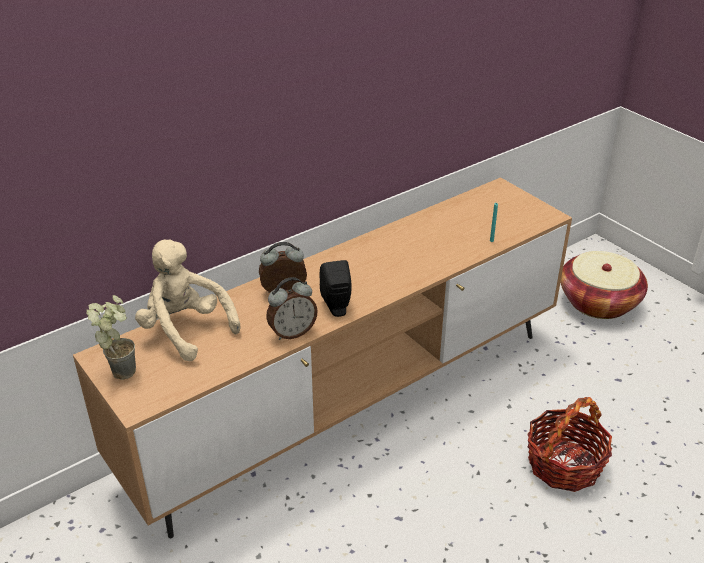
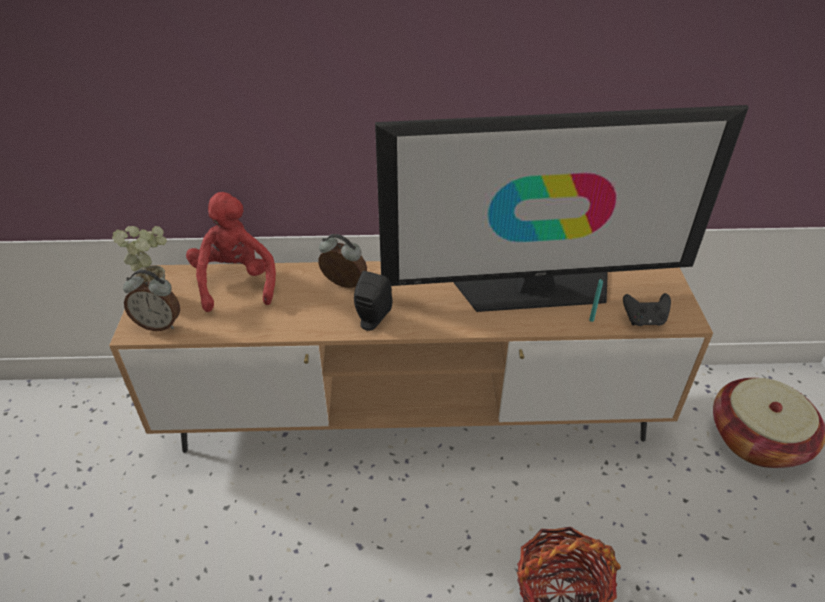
camera: 35 degrees right, 5 degrees up
(185, 330) = (236, 282): beige plush toy -> red plush toy
(292, 332) = (310, 325): alarm clock -> alarm clock (159, 324)
(433, 236) = (535, 289): none -> television
(524, 227) = (644, 320): none -> black game controller

